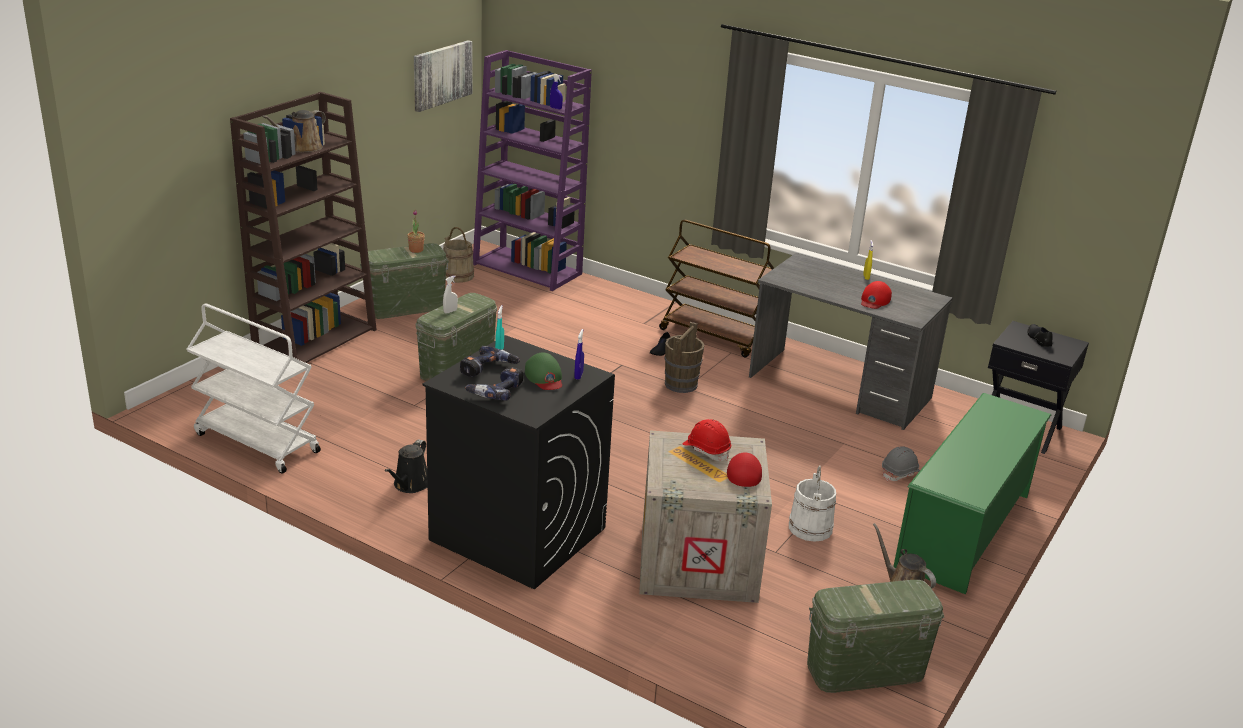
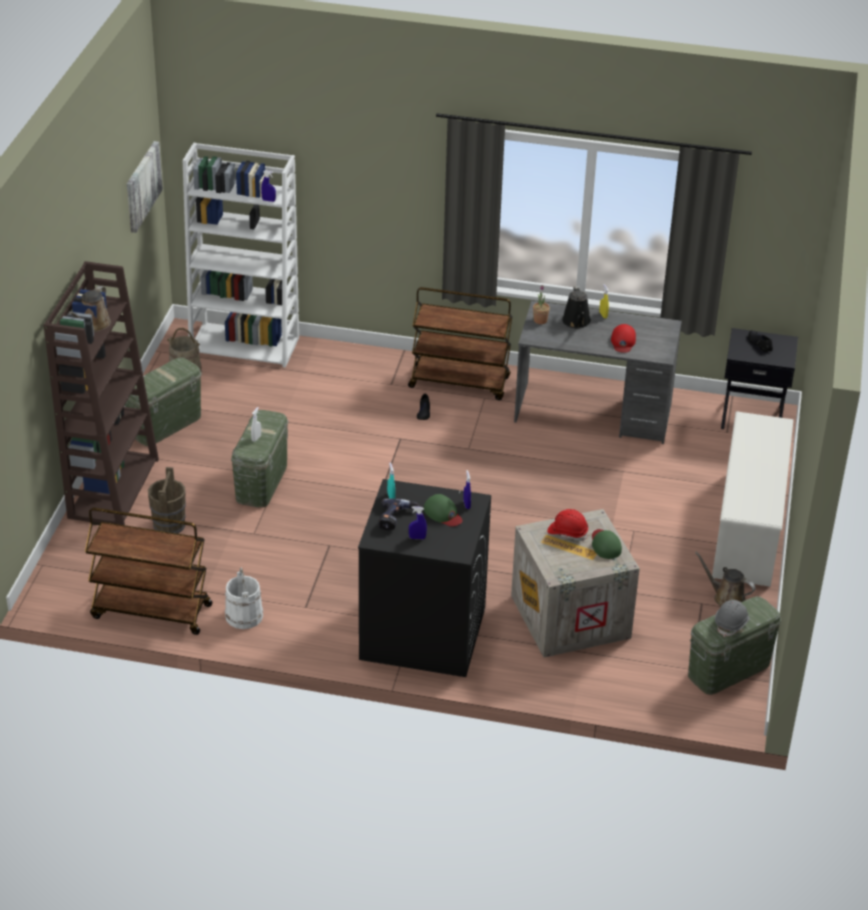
camera: 20 degrees left, 10 degrees up
(256, 443) = (150, 611): white cart -> brown cart
(410, 485) = (308, 614): black watering can -> black watering can (576, 322)
(416, 250) = (170, 371): potted plant -> potted plant (540, 320)
(496, 391) = (417, 538): power drill -> blue spray bottle
(528, 269) = (245, 345): purple bookcase -> white bookcase
(681, 384) = (462, 446): brown bucket -> brown bucket (169, 525)
(744, 472) = (605, 545): red cap -> green cap
(810, 528) = (636, 561): white bucket -> white bucket (243, 616)
(900, 473) = (679, 489): grey hard hat -> grey hard hat (731, 624)
(964, 530) = (748, 529): green shoe rack -> white shoe rack

